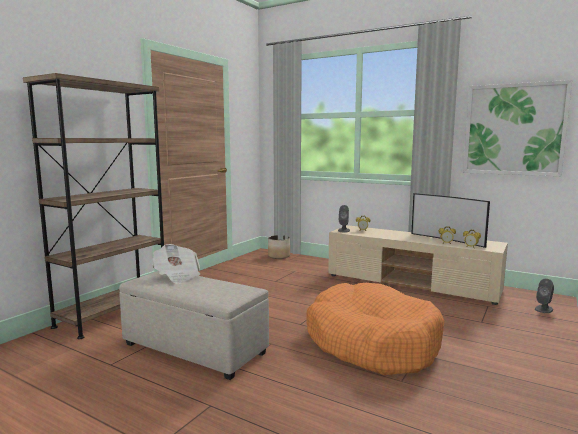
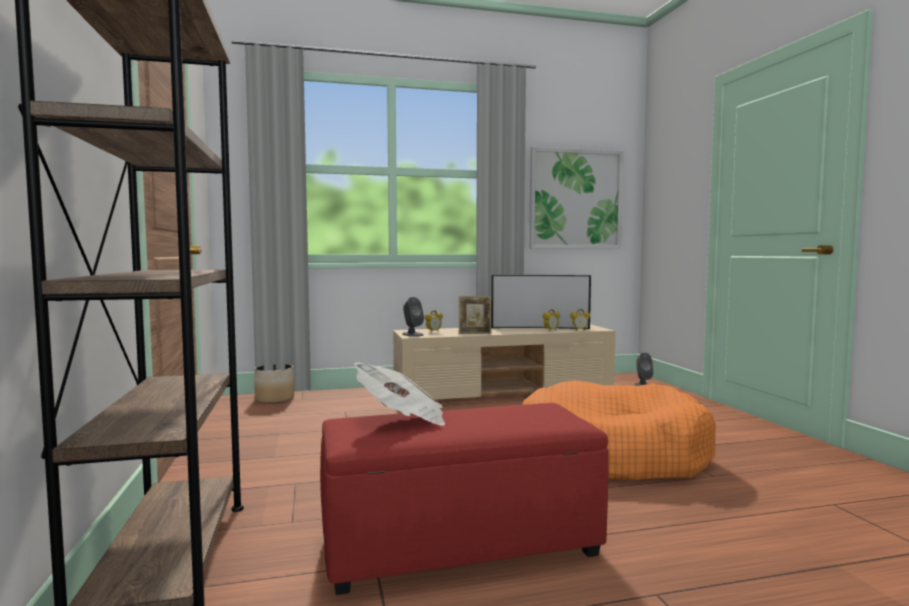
camera: 45 degrees left, 5 degrees down
(193, 348) = (458, 546): beige ottoman -> red ottoman
(384, 236) = (475, 333): none -> picture frame

